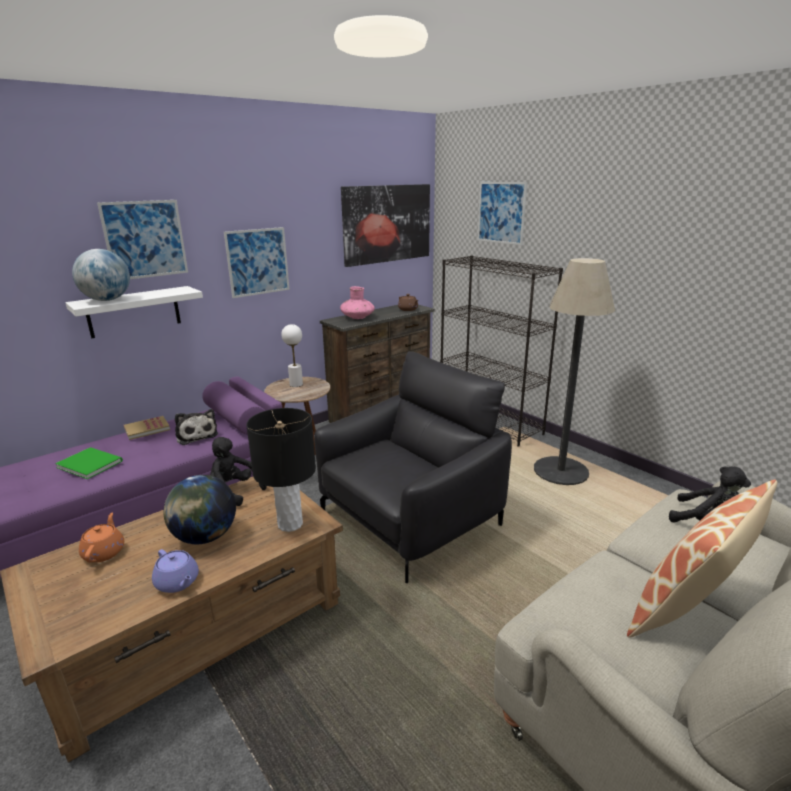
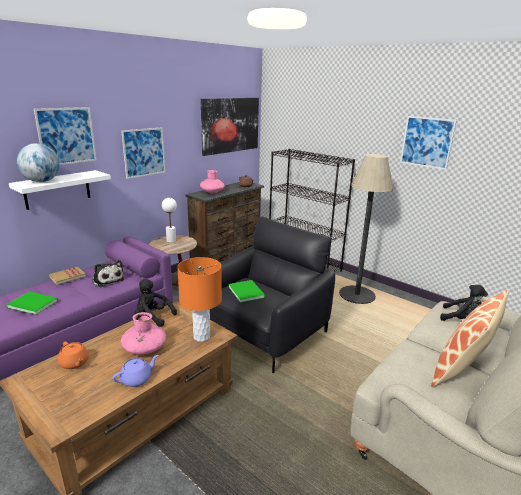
camera: 10 degrees left, 0 degrees up
(104, 552) = (74, 363): orange teapot -> orange teapot turned 150 degrees clockwise
(177, 582) = (137, 379): purple teapot -> purple teapot turned 75 degrees counterclockwise
(205, 537) = (144, 348): globe -> pink vase
(290, 524) = (202, 336): black table lamp -> orange table lamp
(379, 459) = (247, 291): none -> green book
(501, 212) = (311, 120): picture -> picture (427, 142)

